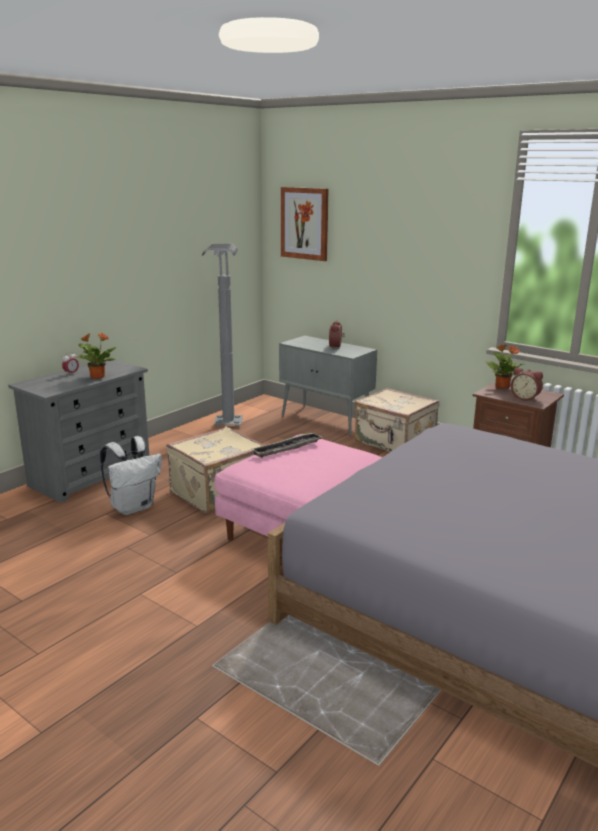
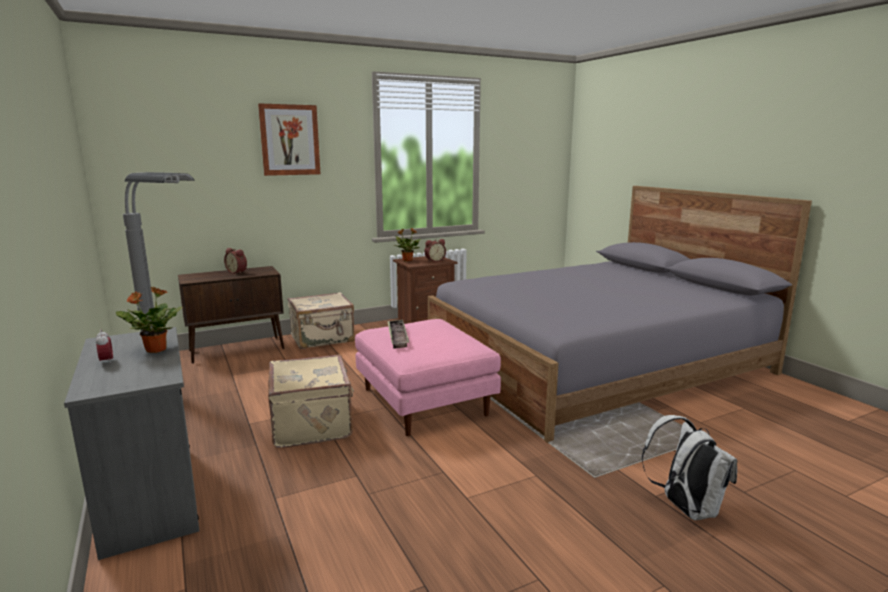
camera: 65 degrees left, 5 degrees down
(133, 507) = (282, 477): white backpack -> white backpack (685, 508)
(304, 223) = (157, 154): picture -> picture (289, 140)
(326, 420) = (238, 349): grey cabinet -> brown cabinet

